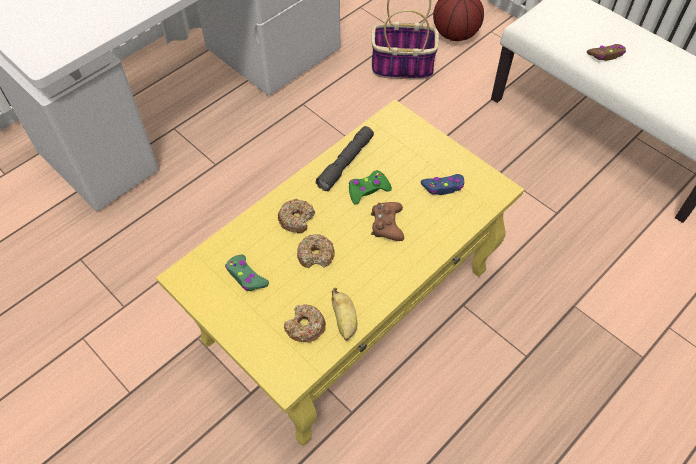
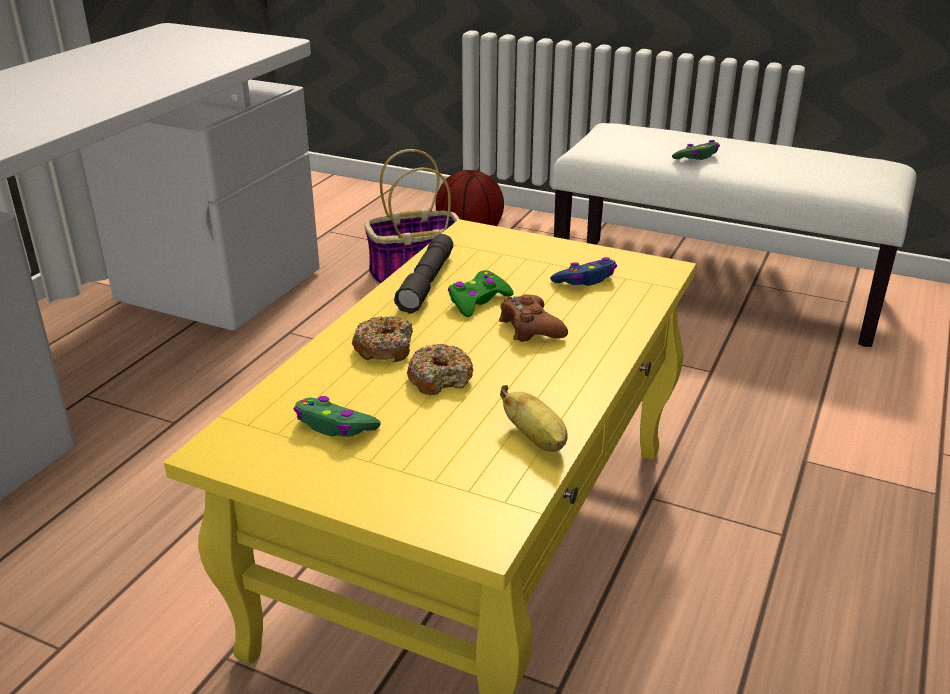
camera: 20 degrees left, 25 degrees down
(305, 327) = (474, 461): donut -> none
(606, 55) = (696, 157): brown game controller -> green game controller

